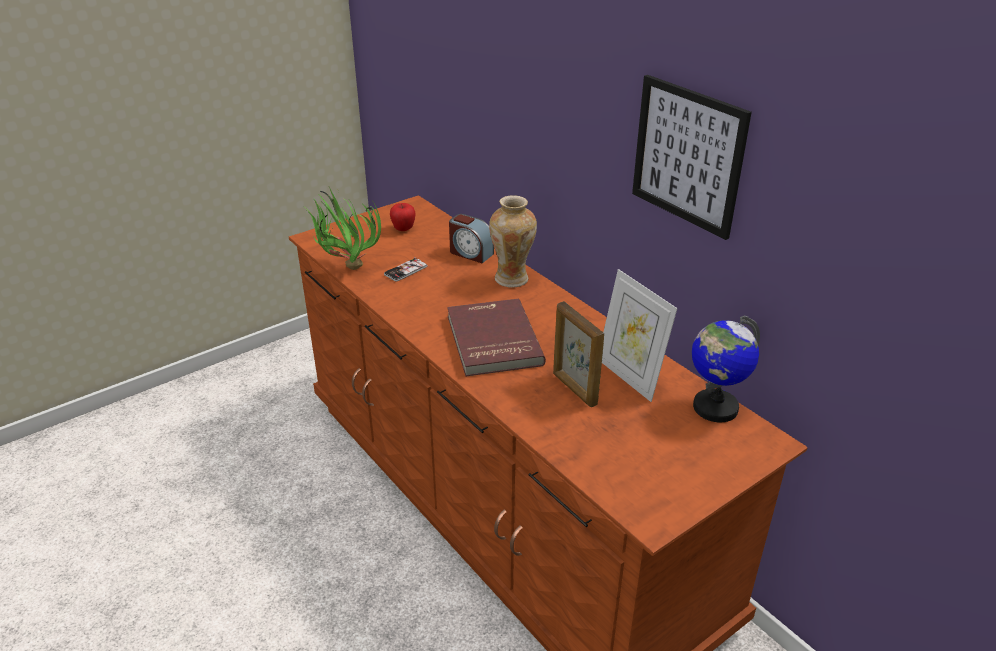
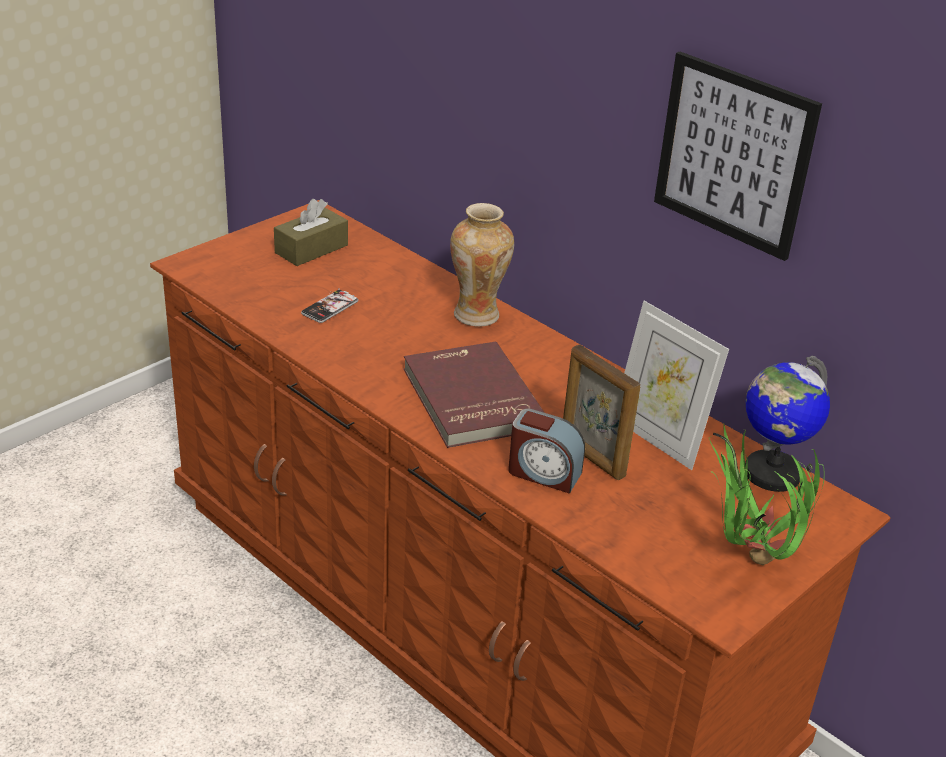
camera: 10 degrees left, 0 degrees up
(345, 269) = (245, 308): potted plant -> potted plant (746, 564)
(403, 229) = (311, 249): apple -> brown tissue box
(470, 253) = (412, 281): alarm clock -> alarm clock (543, 473)

